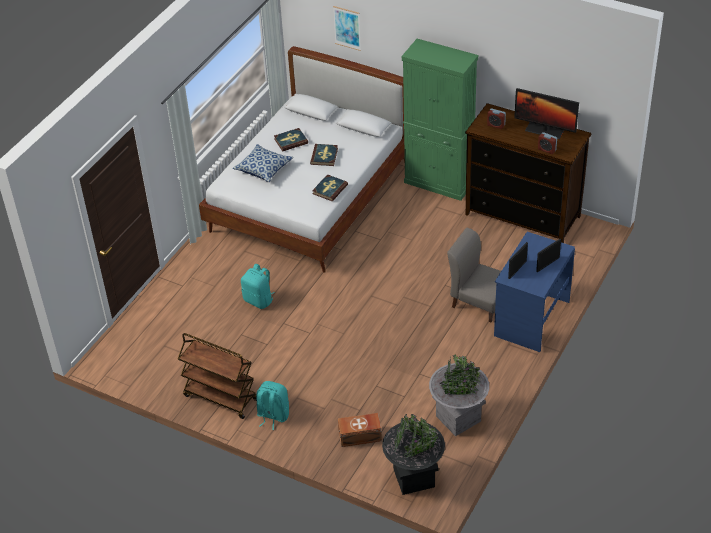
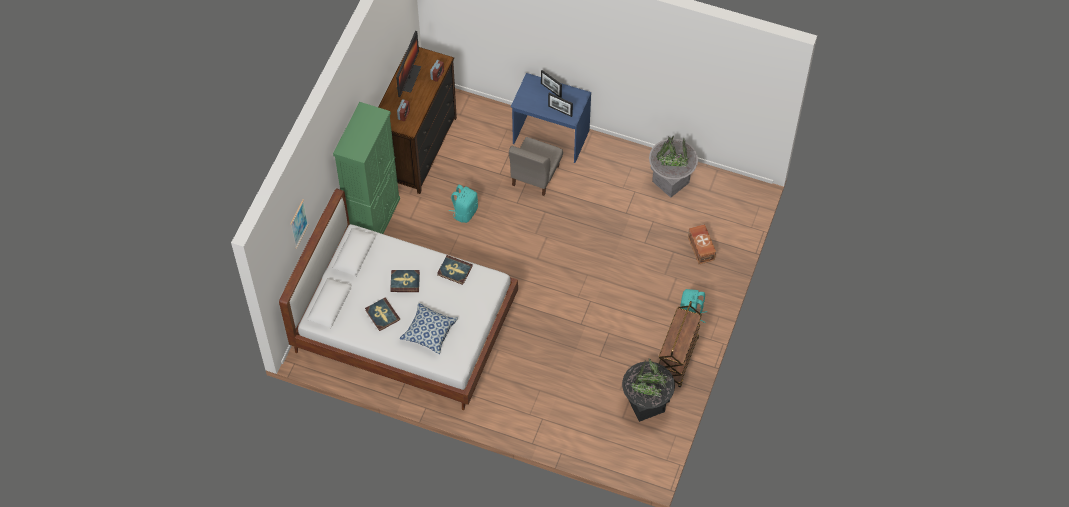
camera: 100 degrees left, 15 degrees up
(259, 300) = (554, 349): turquoise backpack -> turquoise backpack (464, 212)
(413, 478) = (736, 207): black planter -> black planter (646, 405)

